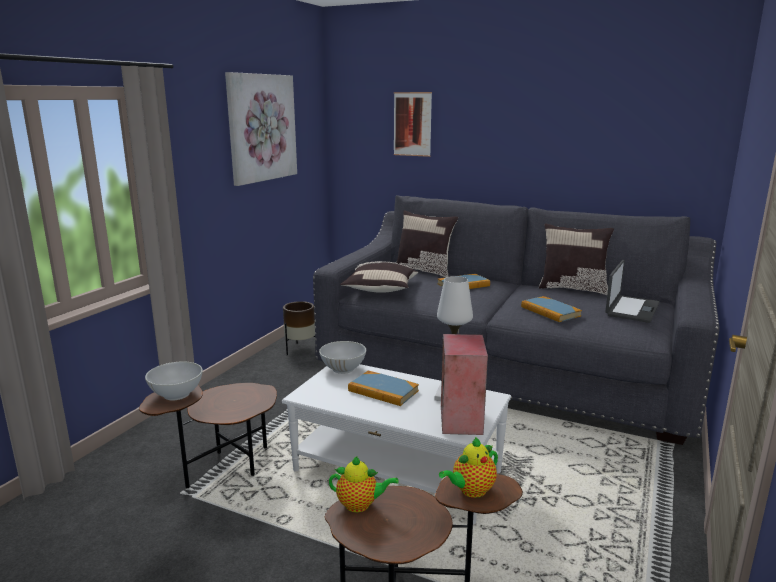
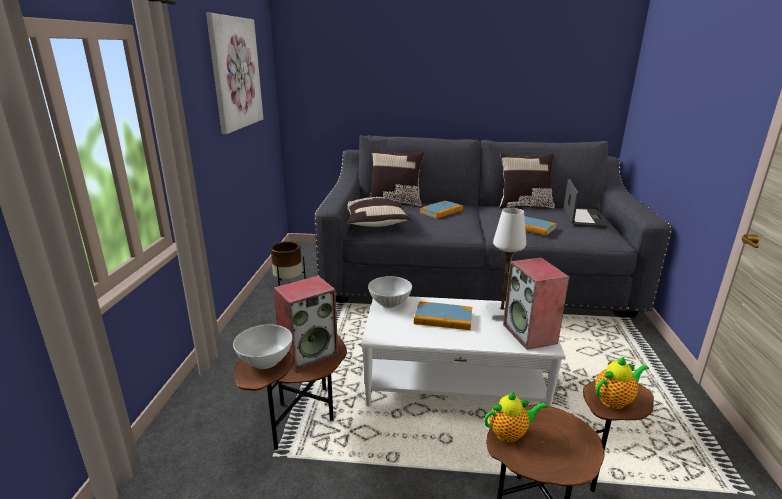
camera: 20 degrees left, 5 degrees up
(237, 401) = (309, 353): none -> speaker
(412, 124) = (364, 68): picture -> none
(471, 491) = (615, 400): teapot -> teapot turned 150 degrees counterclockwise

